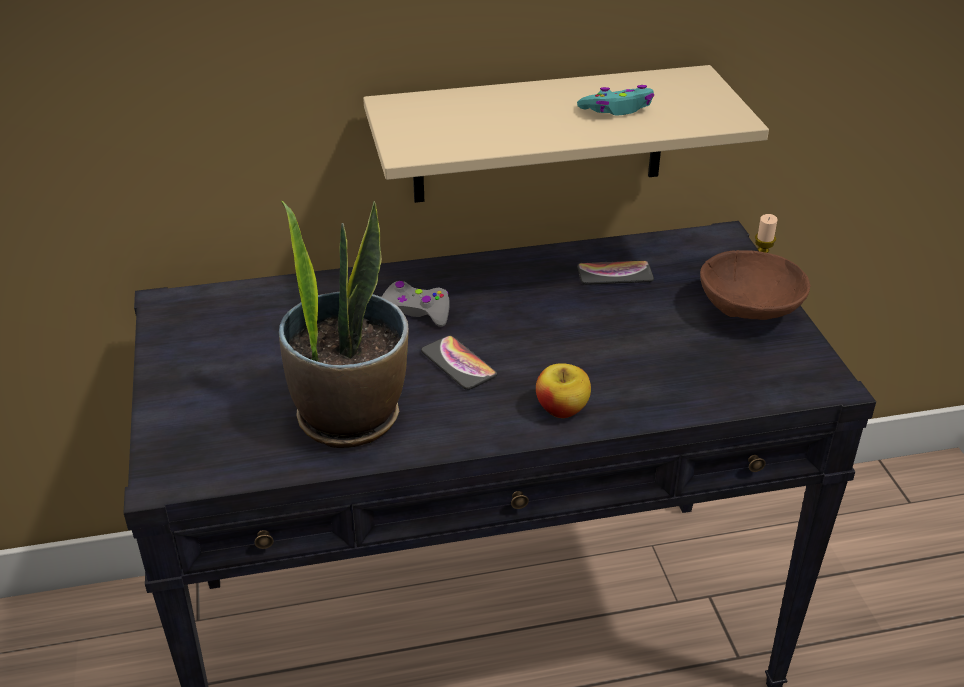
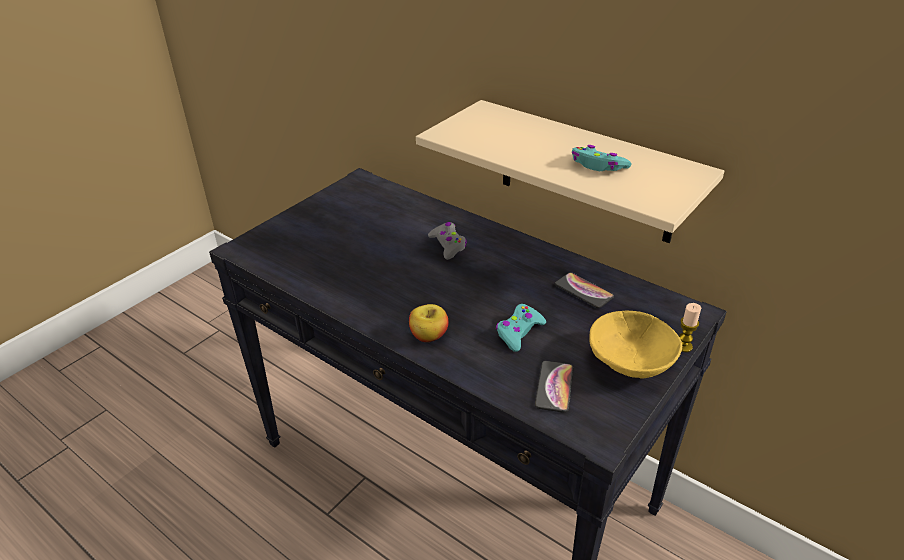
camera: 50 degrees right, 0 degrees up
(350, 416) = (339, 271): potted plant -> none
(458, 364) = (422, 281): phone -> phone (554, 387)
(629, 347) = (519, 332): none -> turquoise game controller
(750, 311) = (629, 364): brown bowl -> yellow bowl

